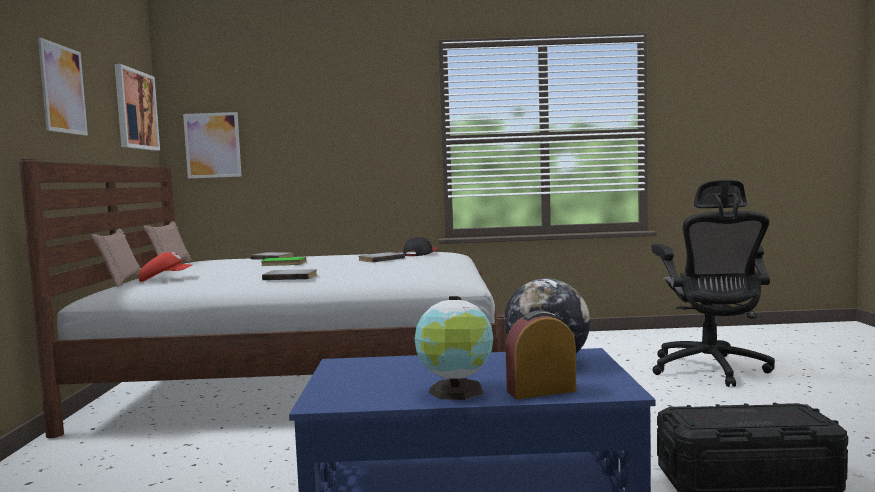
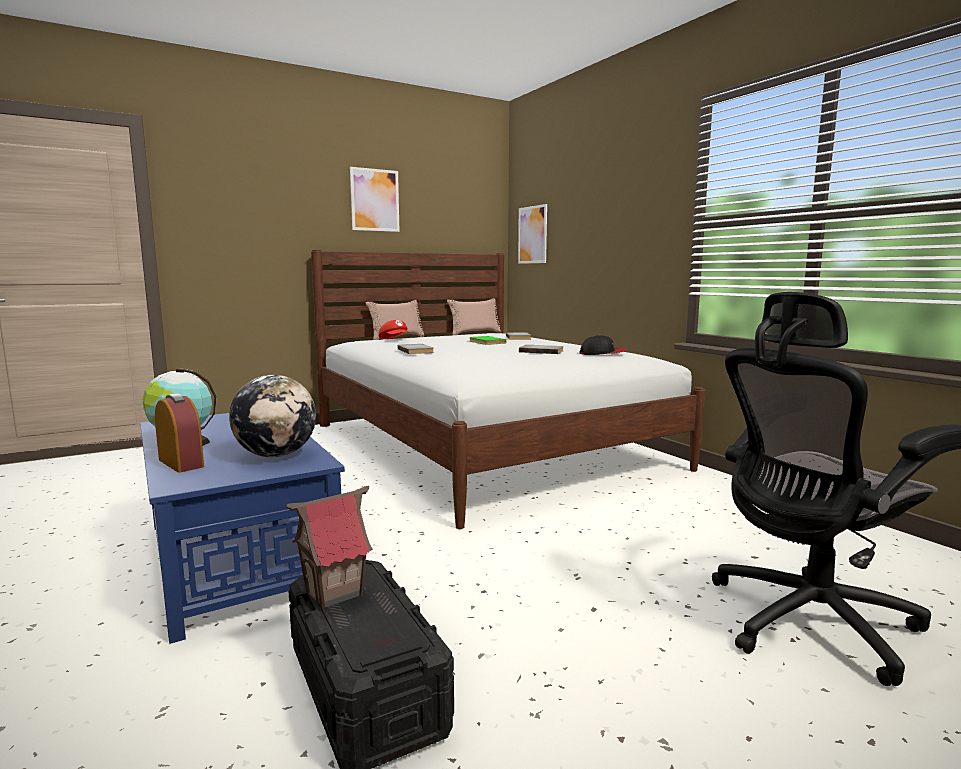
camera: 60 degrees right, 5 degrees up
(135, 110) = (473, 208): picture -> none
(721, 421) = (334, 593): none -> toy house

